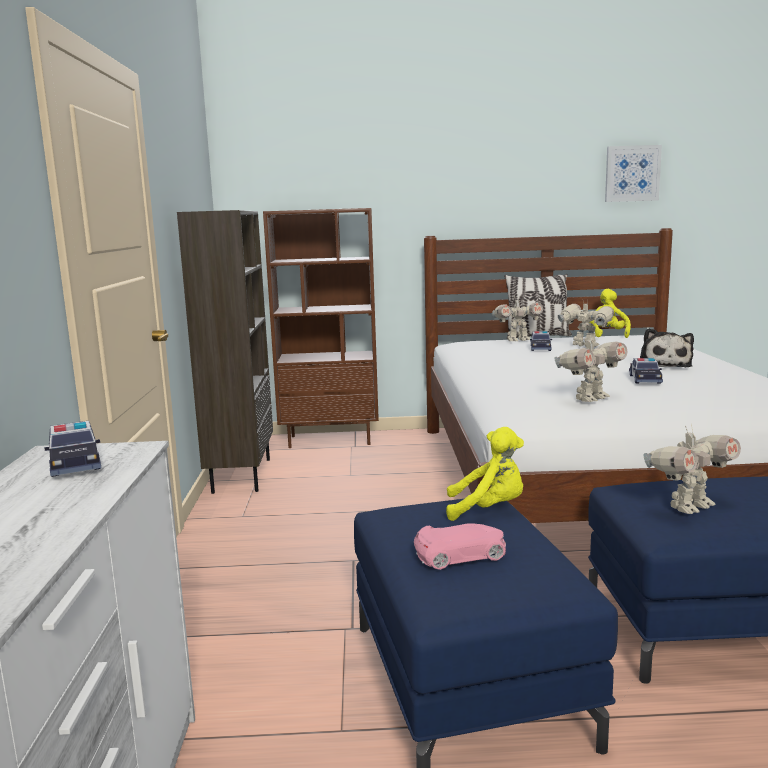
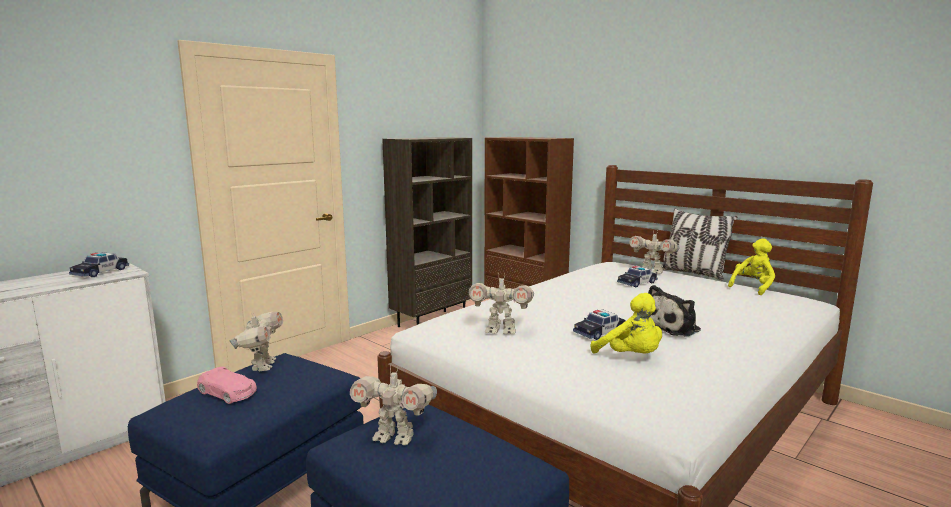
camera: 45 degrees right, 0 degrees up
(488, 509) = (314, 379): yellow plush toy -> yellow plush toy (631, 357)
(584, 346) = (679, 291): toy robot -> toy robot (261, 366)
(632, 173) = (834, 113): picture -> none

